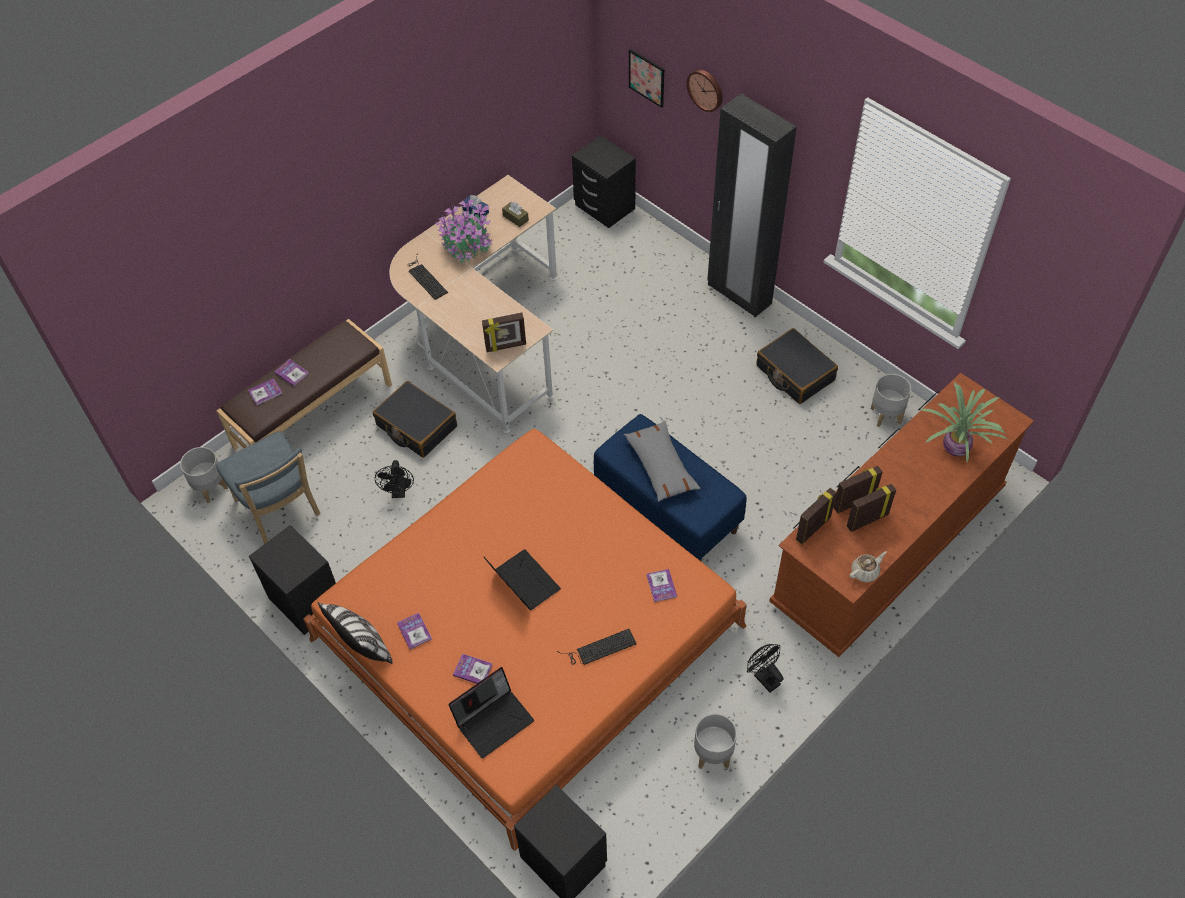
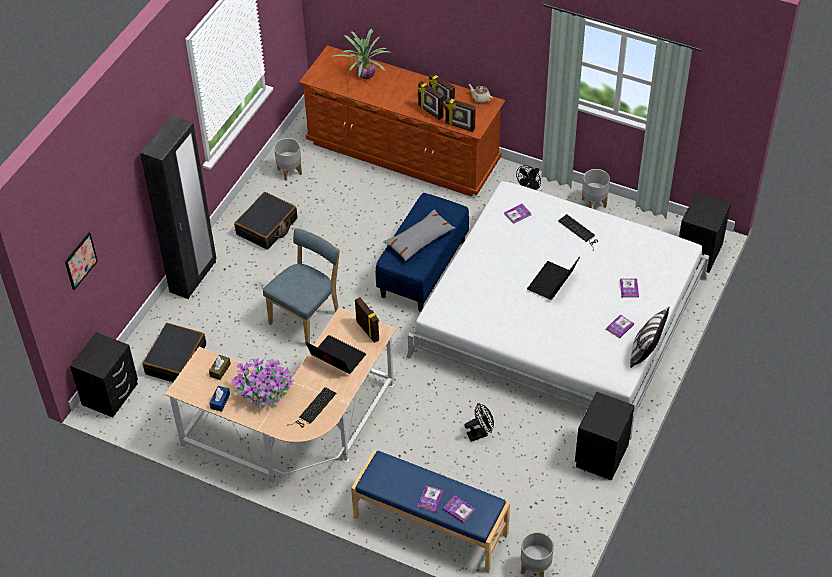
camera: 110 degrees left, 5 degrees down
(279, 510) = (533, 507): blue chair -> blue chair (307, 316)
(312, 414) = (430, 526): brown bench -> blue bench
(416, 426) = (412, 446): black suitcase -> black suitcase (176, 360)
(494, 720) = (655, 268): laptop -> laptop (335, 358)
(528, 633) = (559, 316): orange bed -> white bed
(706, 89) = (115, 195): wall clock -> none

